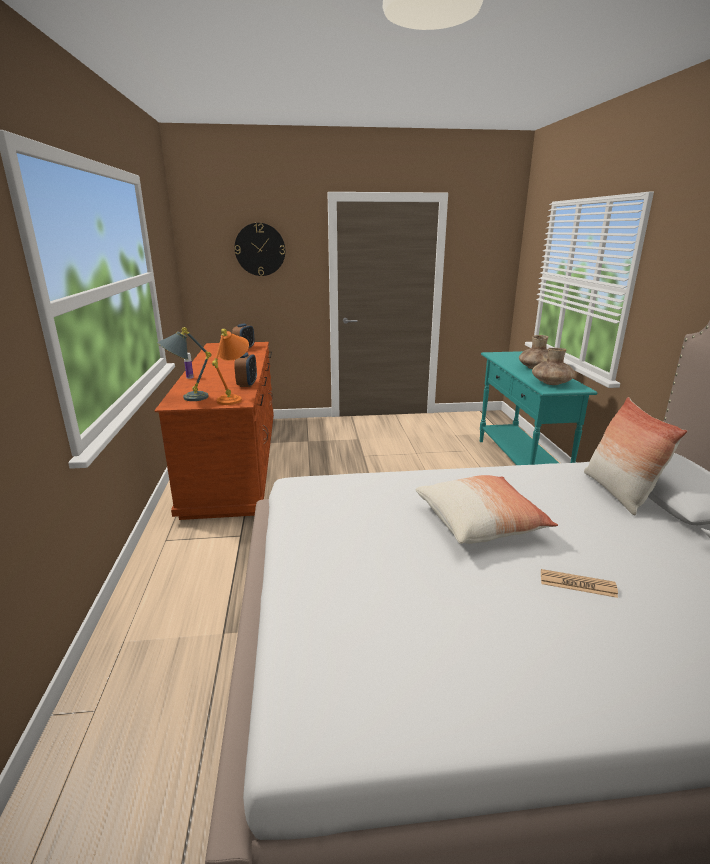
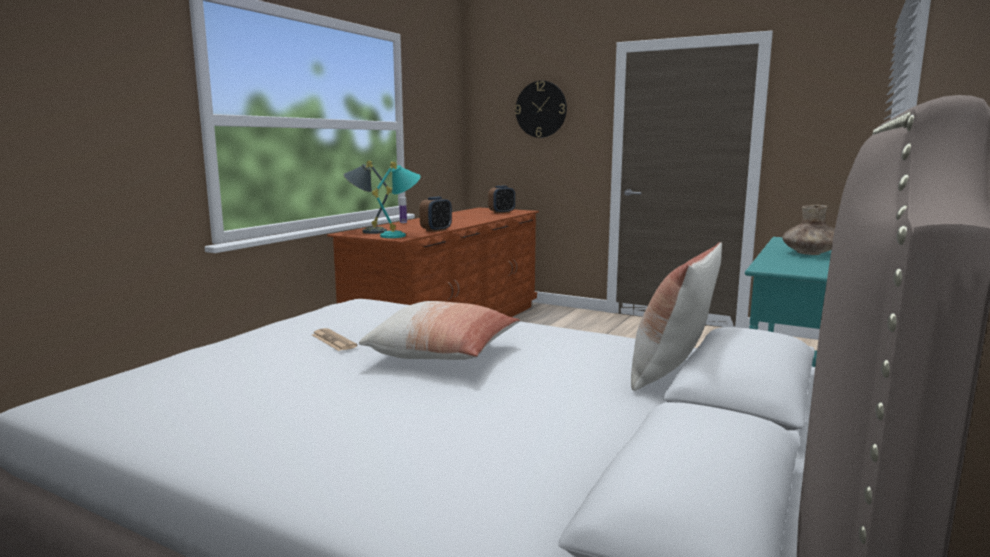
camera: 35 degrees right, 10 degrees down
(234, 398) = (401, 235): orange table lamp -> turquoise table lamp
(551, 383) = (787, 265): brown vase -> none
(577, 584) = (425, 409): newspaper -> newspaper (333, 341)

